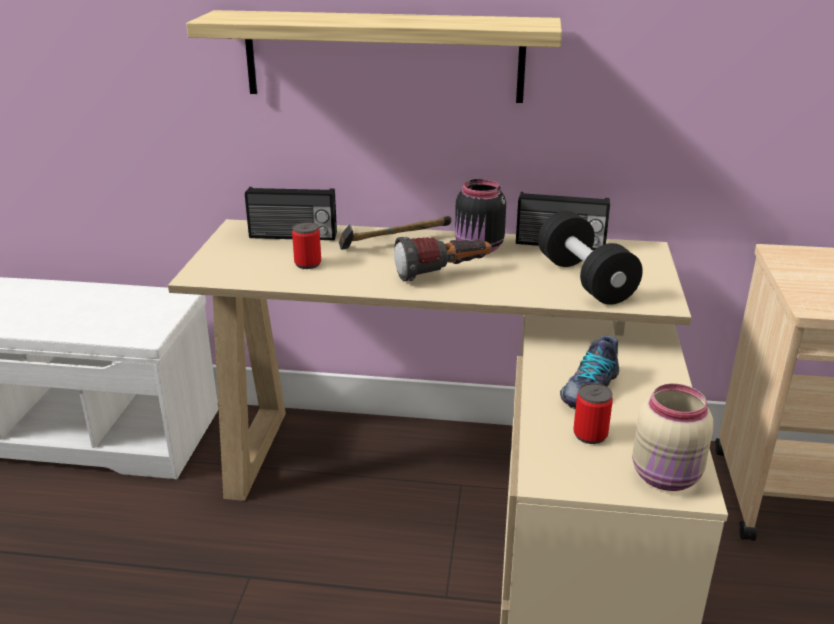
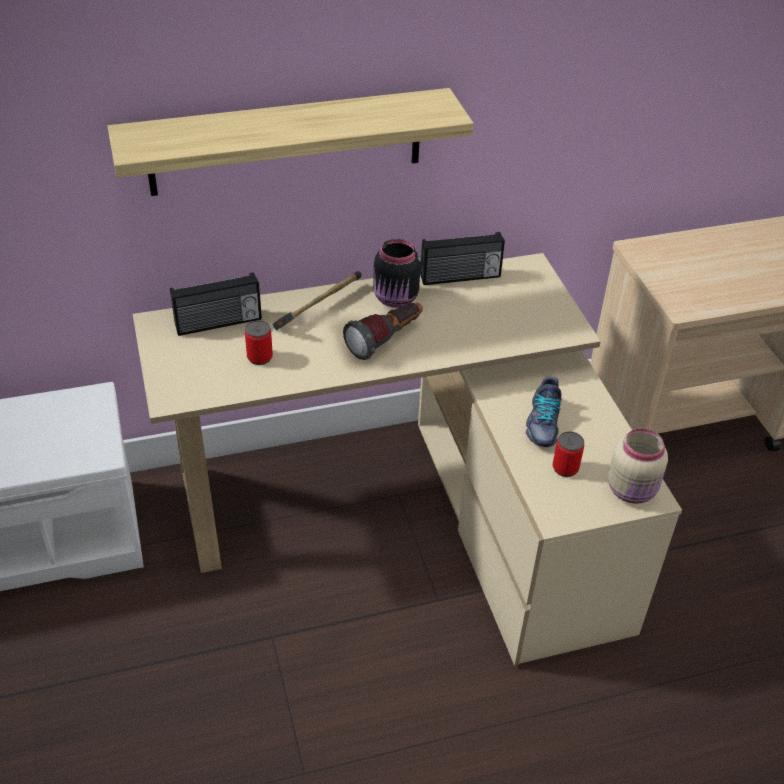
camera: 25 degrees left, 15 degrees up
(585, 280) = (503, 318): black dumbbell -> none

